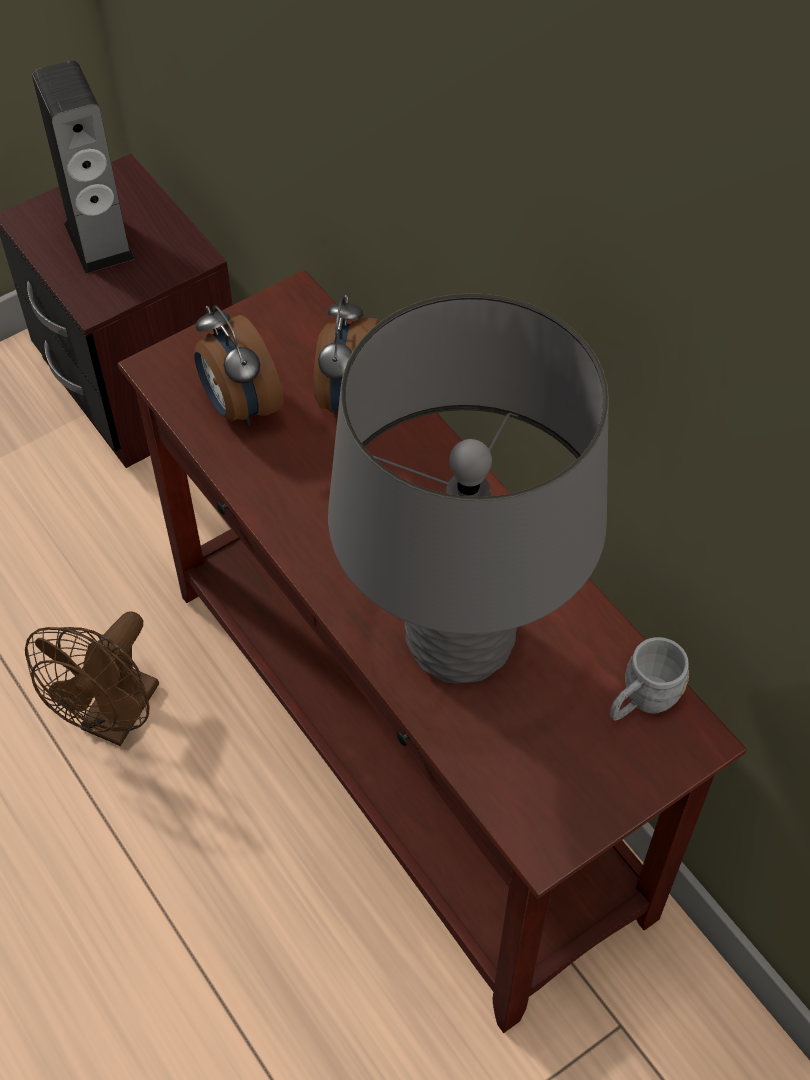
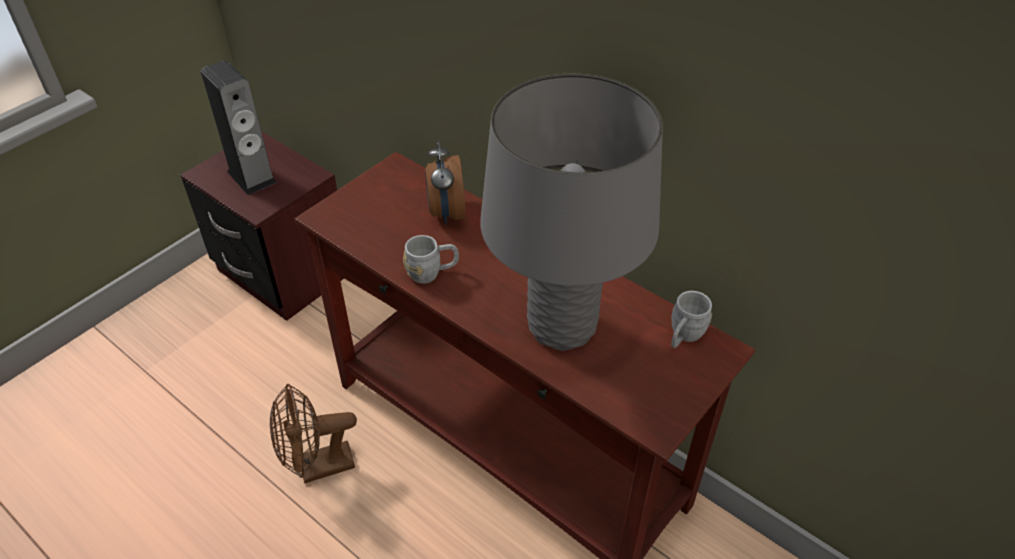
camera: 15 degrees left, 10 degrees down
(114, 719) = (317, 468): brown fan -> brown fan turned 60 degrees clockwise
(239, 406) = (380, 227): alarm clock -> none
(294, 504) = (432, 273): none -> grey mug

